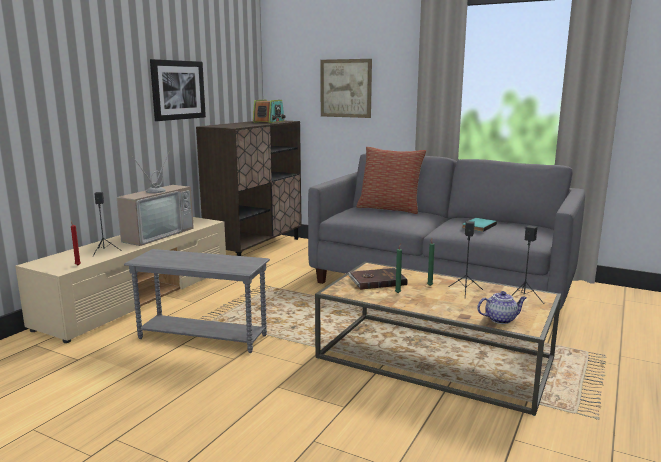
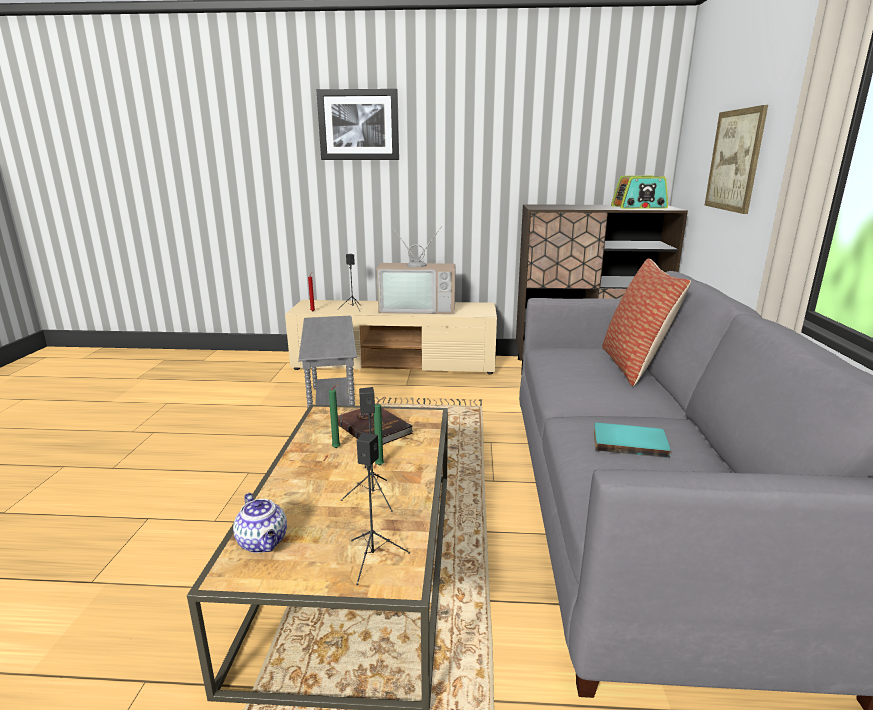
camera: 65 degrees right, 5 degrees up
(178, 90) = (504, 160): picture -> picture (359, 125)

